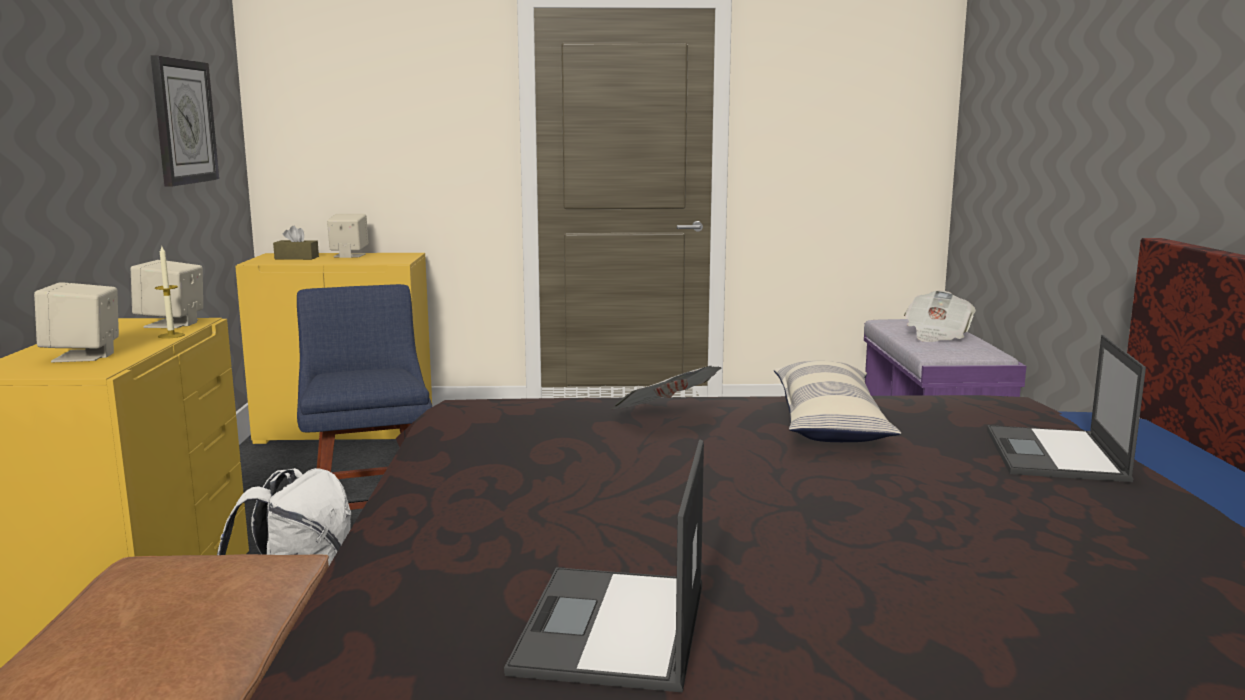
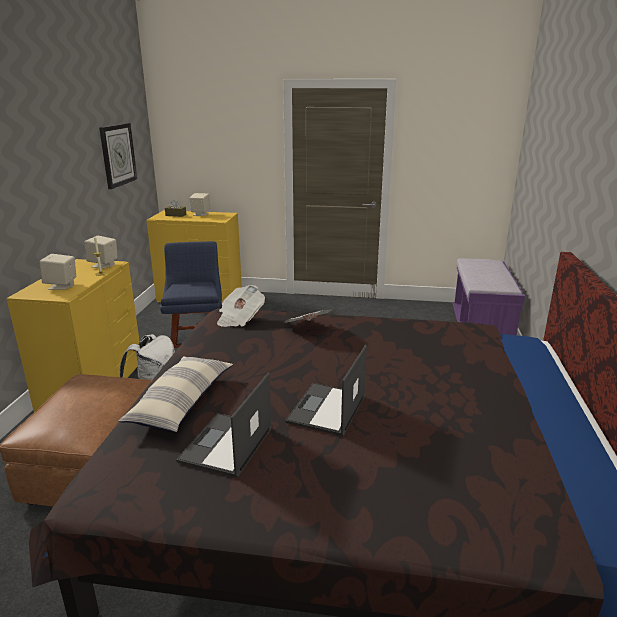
camera: 10 degrees right, 10 degrees up
(829, 423) = (381, 338): pillow -> pillow (181, 403)
(936, 335) = (487, 273): newspaper -> newspaper (240, 319)
(1055, 455) = (476, 367): laptop -> laptop (326, 410)

